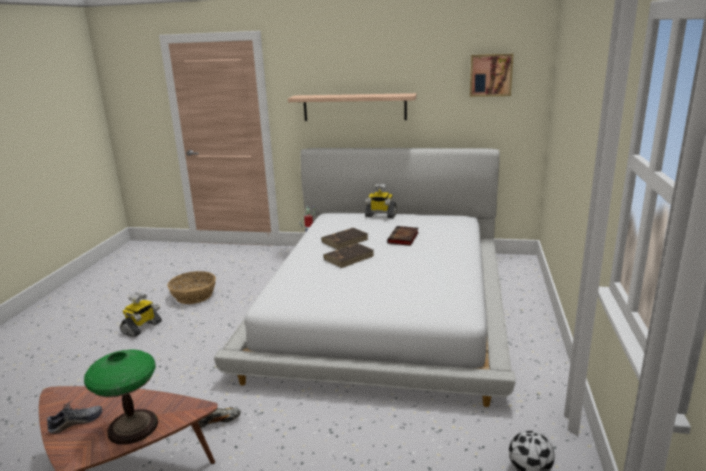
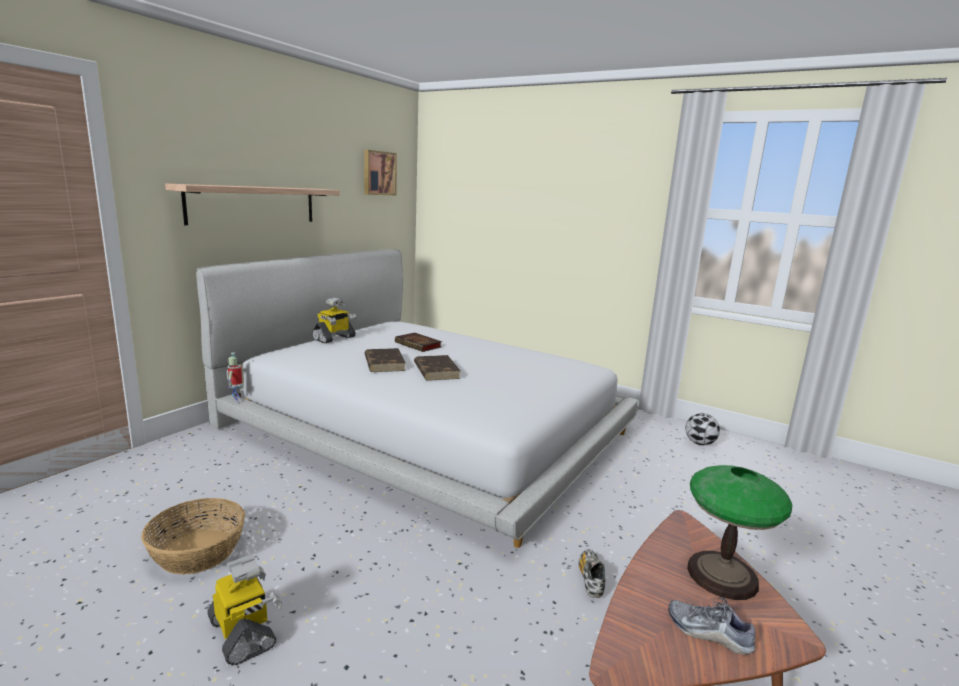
camera: 70 degrees left, 5 degrees down
(76, 422) = (708, 633): shoe -> shoe turned 45 degrees counterclockwise

